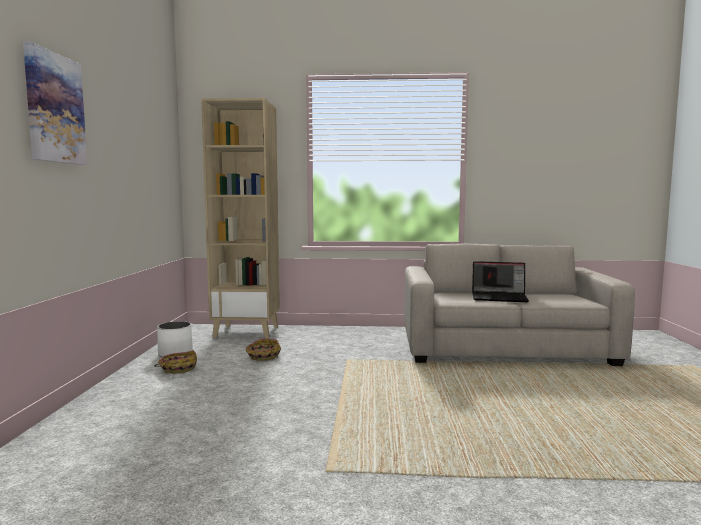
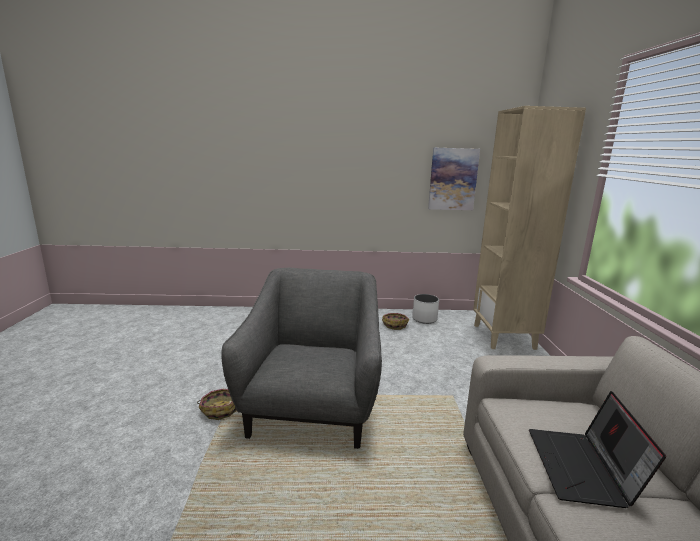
camera: 85 degrees right, 10 degrees up
(55, 108) = (342, 143): picture -> picture (453, 179)
(263, 356) = (438, 352): basket -> basket (220, 409)
(361, 417) = (312, 407): none -> grey armchair

